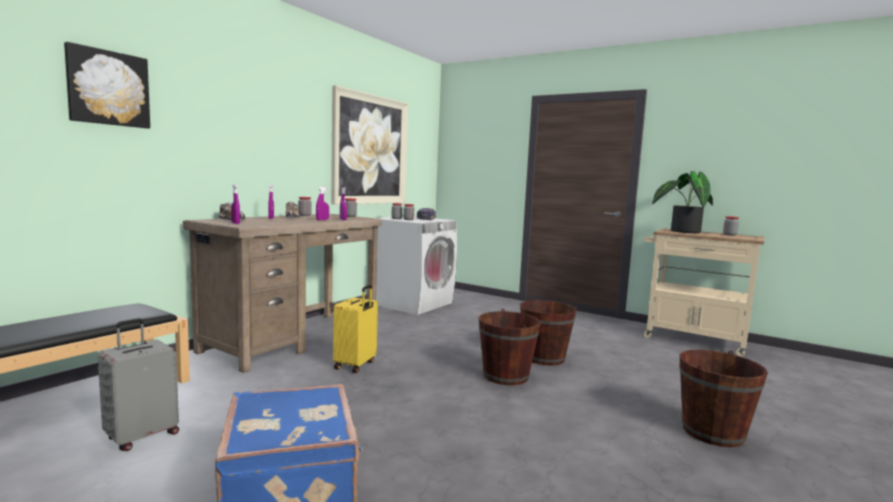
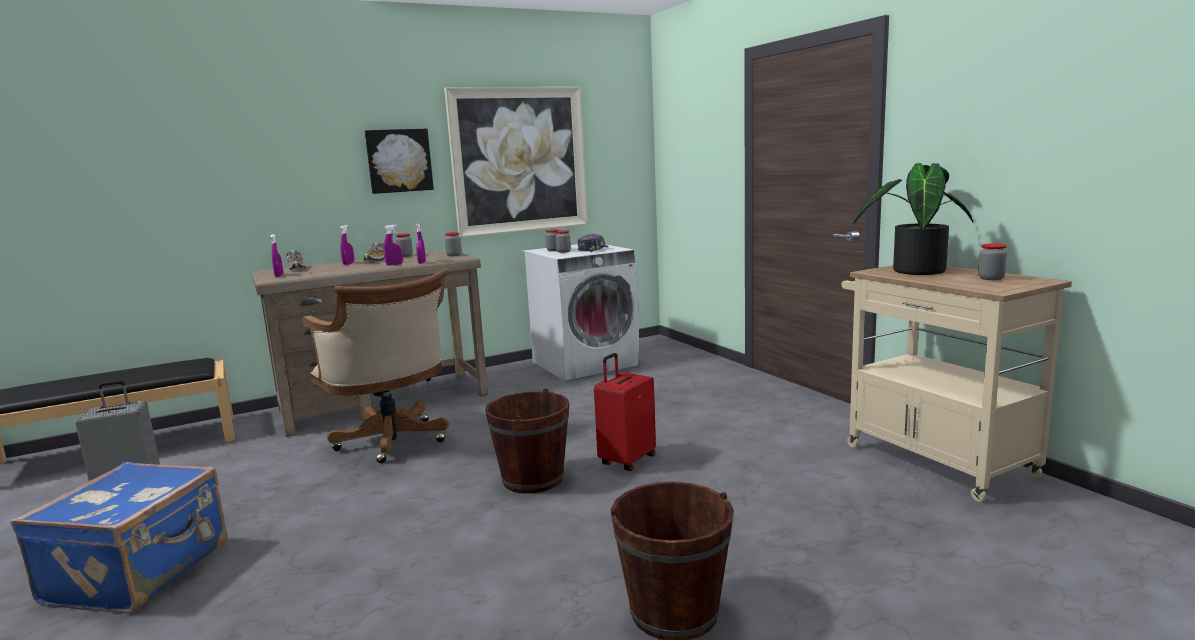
camera: 30 degrees right, 5 degrees up
(108, 88) = (156, 146): picture -> picture (399, 161)
(356, 365) = (394, 442): yellow suitcase -> office chair
(544, 357) = (626, 460): brown bucket -> red suitcase

